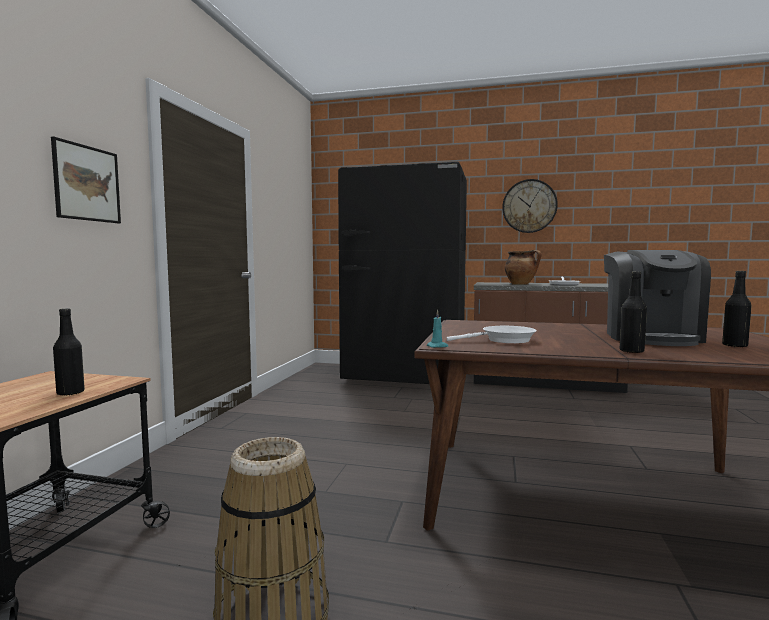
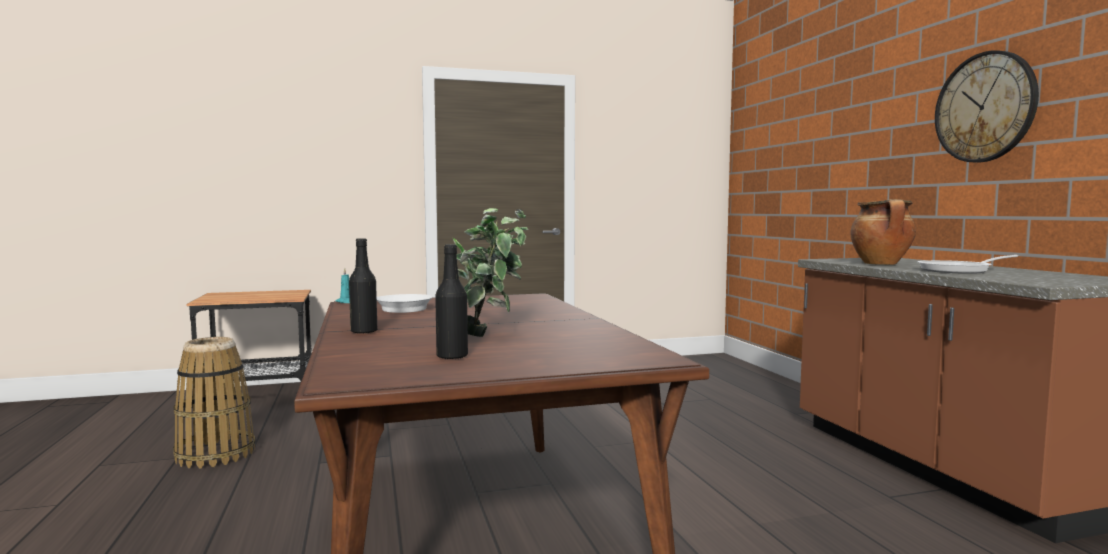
camera: 60 degrees right, 0 degrees up
(70, 393) = (258, 298): black bottle -> none
(87, 183) = (356, 162): picture -> none
(405, 377) = (755, 392): black fridge -> none
(650, 337) = (490, 335): coffee machine -> potted plant

